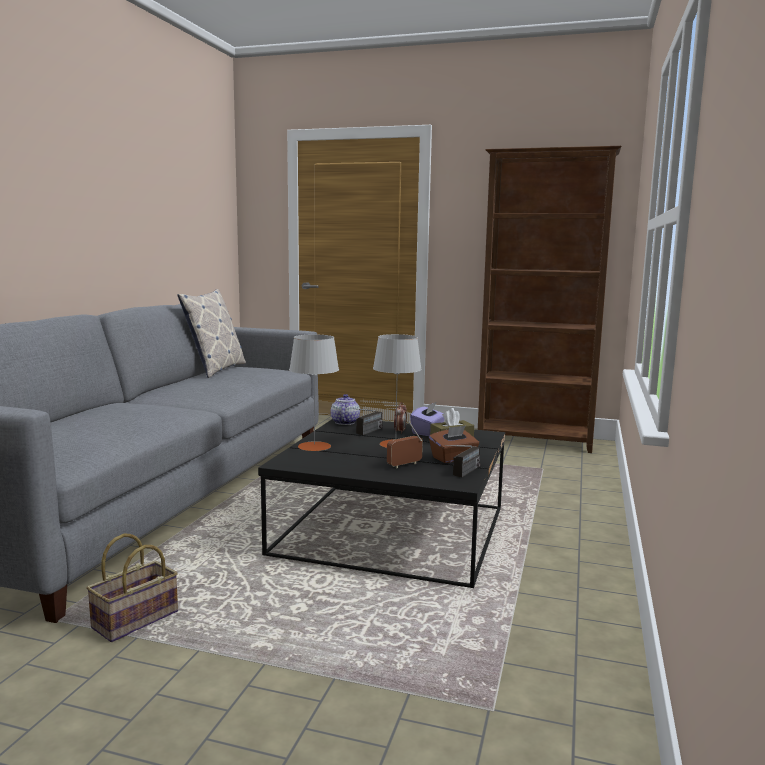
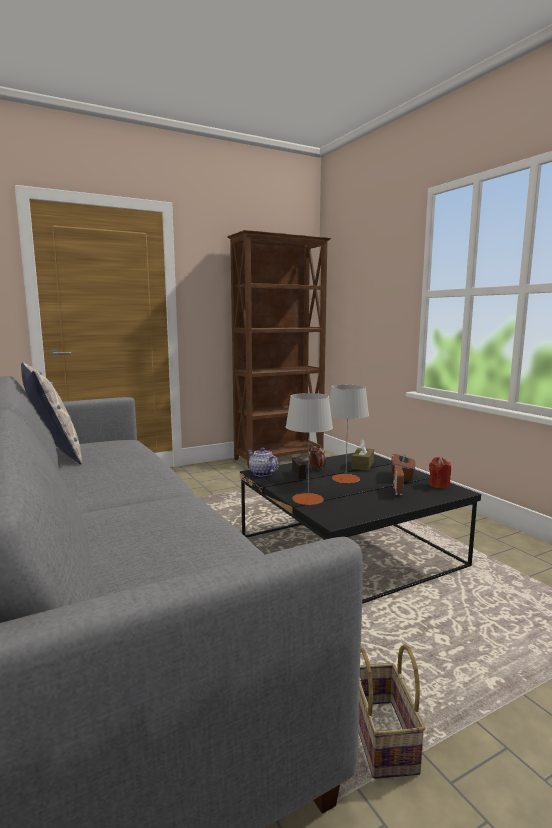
camera: 45 degrees left, 0 degrees up
(428, 432) = (332, 463): purple tissue box -> none
(462, 474) = (439, 485): radio -> red candle

